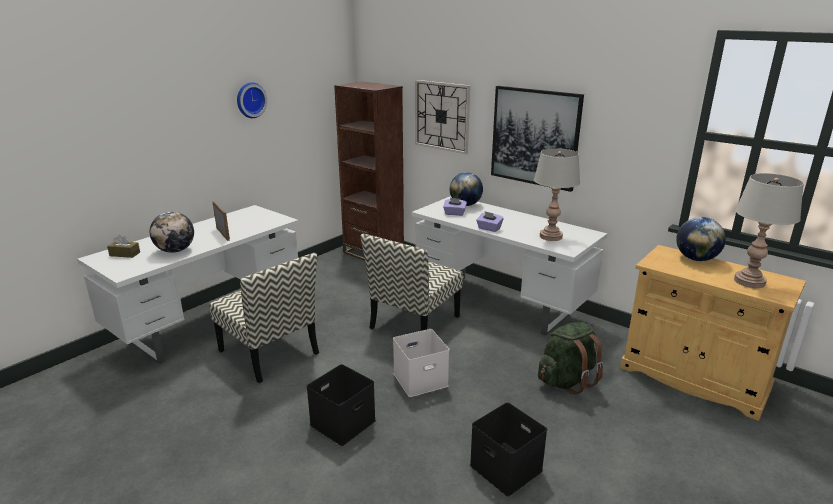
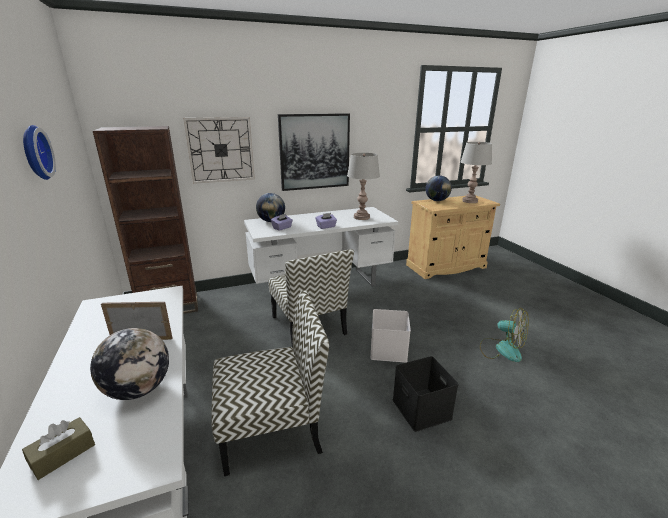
camera: 60 degrees left, 0 degrees up
(507, 468) = (501, 349): black storage box -> fan
(567, 381) = (426, 298): green backpack -> none

